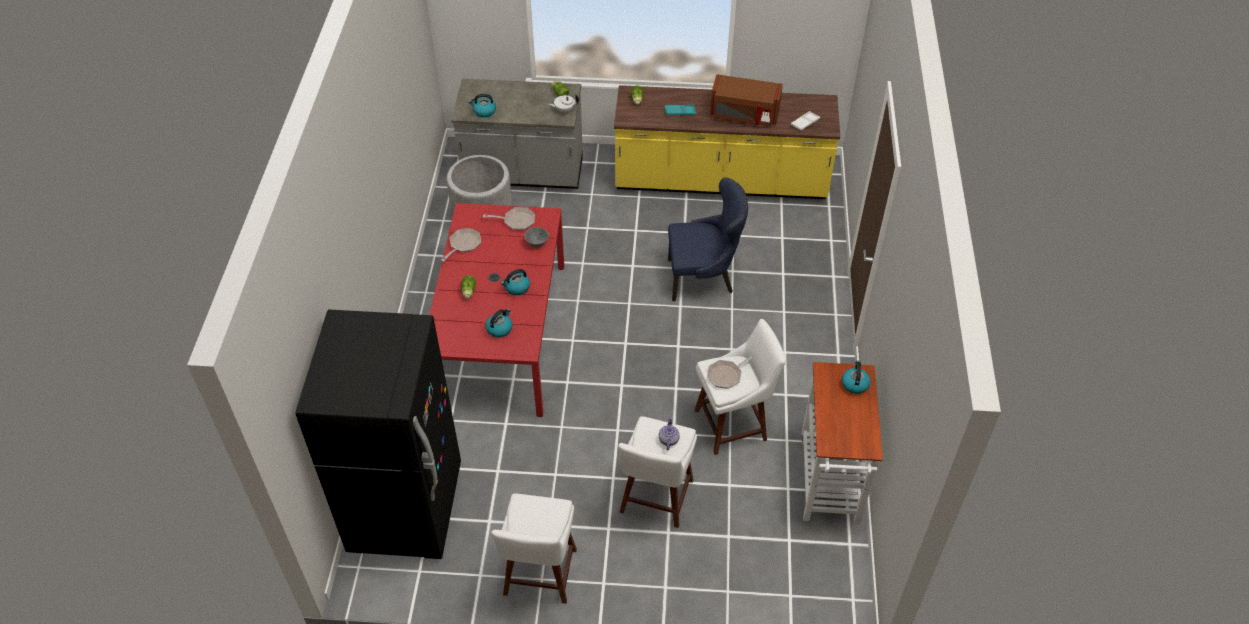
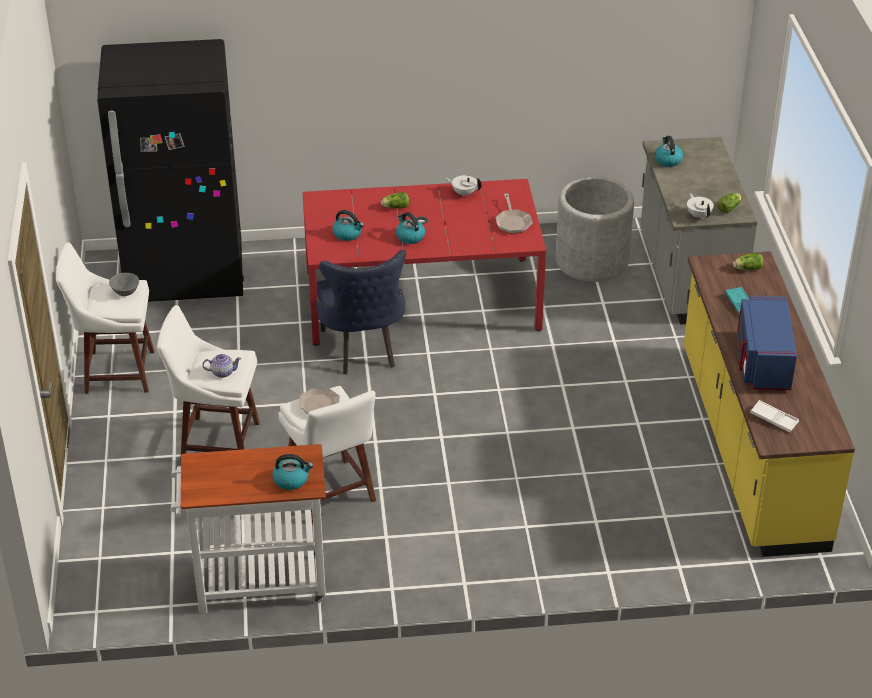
camera: 80 degrees right, 10 degrees down
(463, 245) = (464, 193): frying pan -> white teapot
(537, 243) = (482, 241): grey bowl -> grey bowl (125, 293)
(703, 278) = (561, 447): blue chair -> blue chair (362, 349)
(744, 115) = (762, 361): brown microwave -> blue microwave

